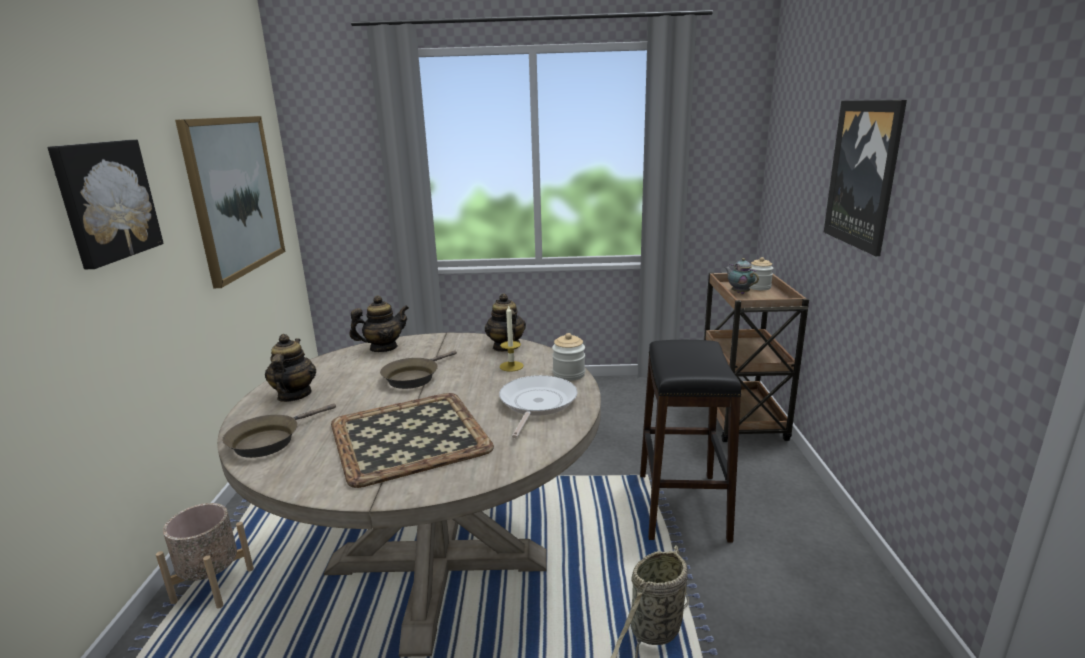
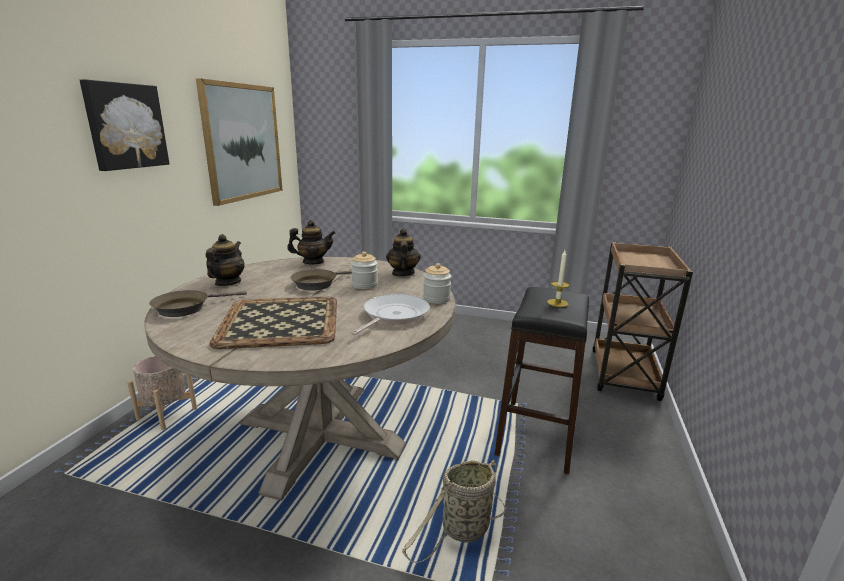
camera: 15 degrees right, 0 degrees up
(511, 366) = (396, 287): candle -> candle (557, 303)
(739, 293) = (632, 260): teapot -> none
(759, 287) = (654, 259): jar -> jar (364, 285)
(864, 174) = (751, 149): picture -> none

